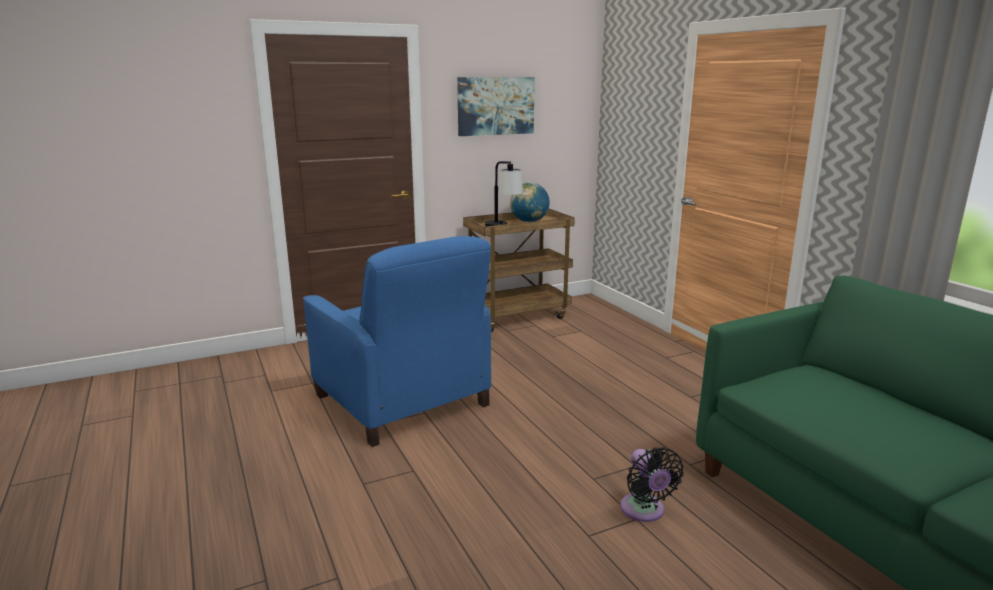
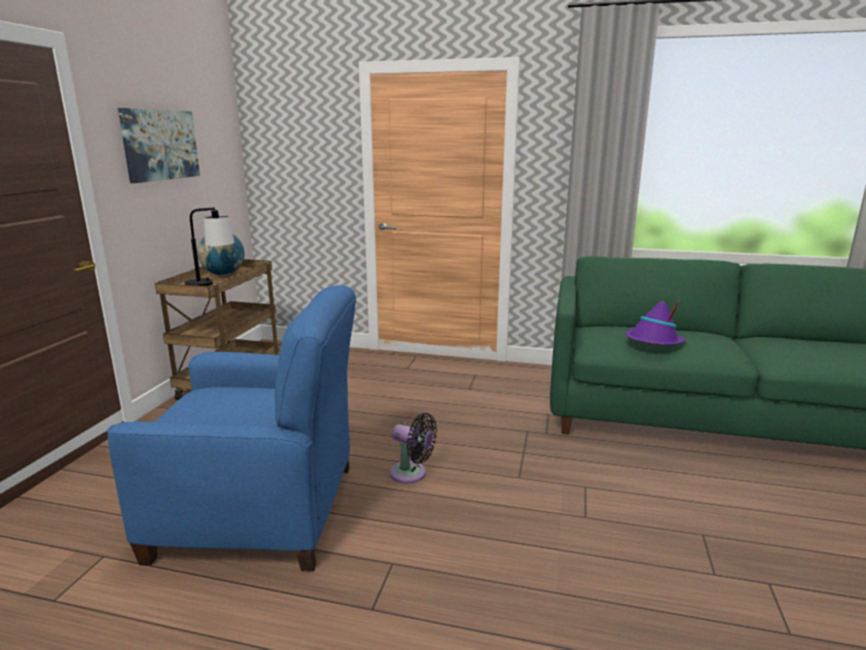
camera: 50 degrees left, 0 degrees up
(644, 511) = (580, 479): black fan -> black fan (411, 474)
(830, 403) = (653, 342): none -> purple hat

